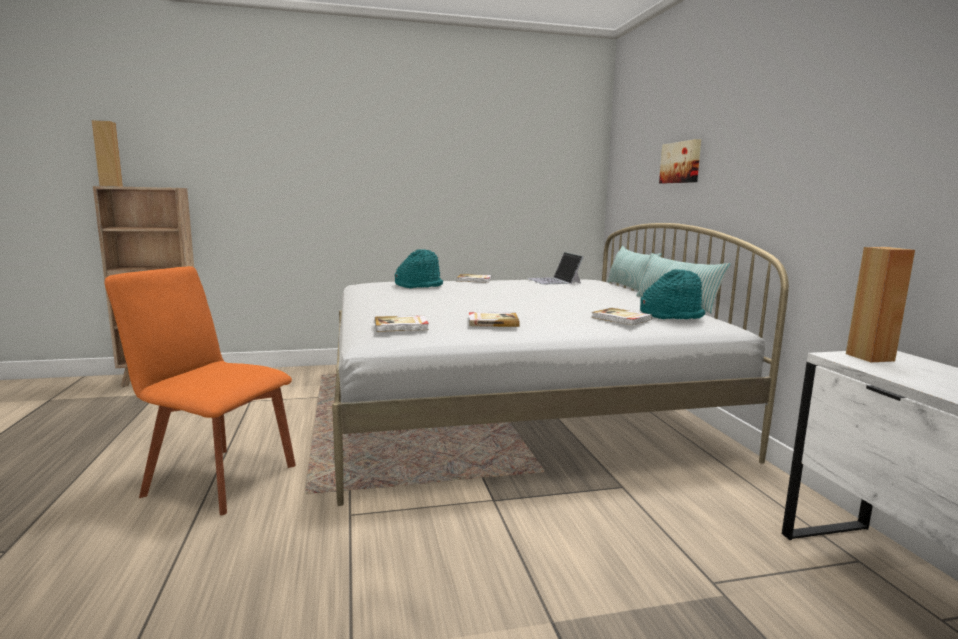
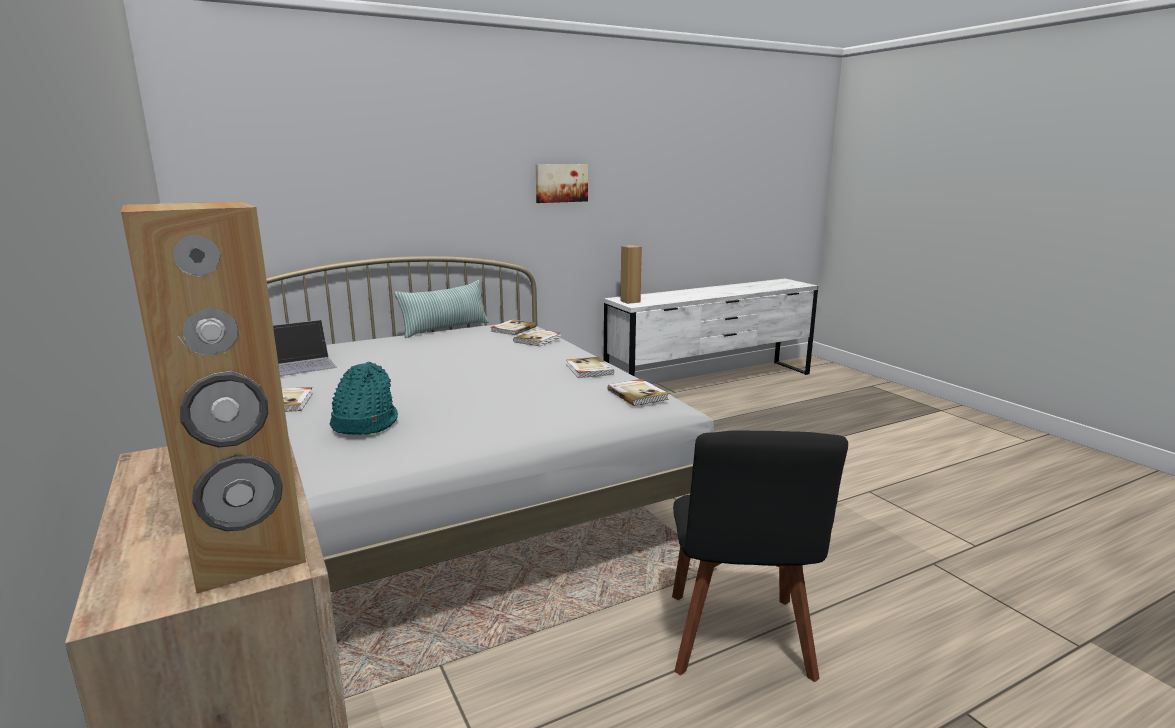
camera: 105 degrees left, 5 degrees up
(216, 478) = (739, 641): orange chair -> black chair
(630, 288) = (341, 341): pillow -> none
(671, 315) = (513, 329): turquoise hat -> book
(681, 162) = (370, 194): picture -> picture (561, 183)

